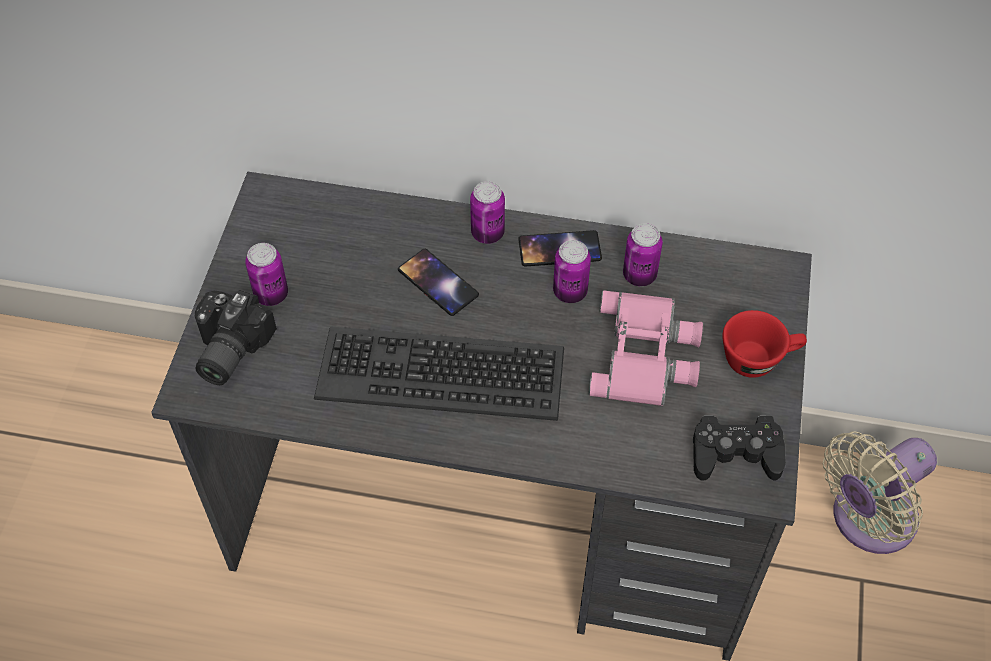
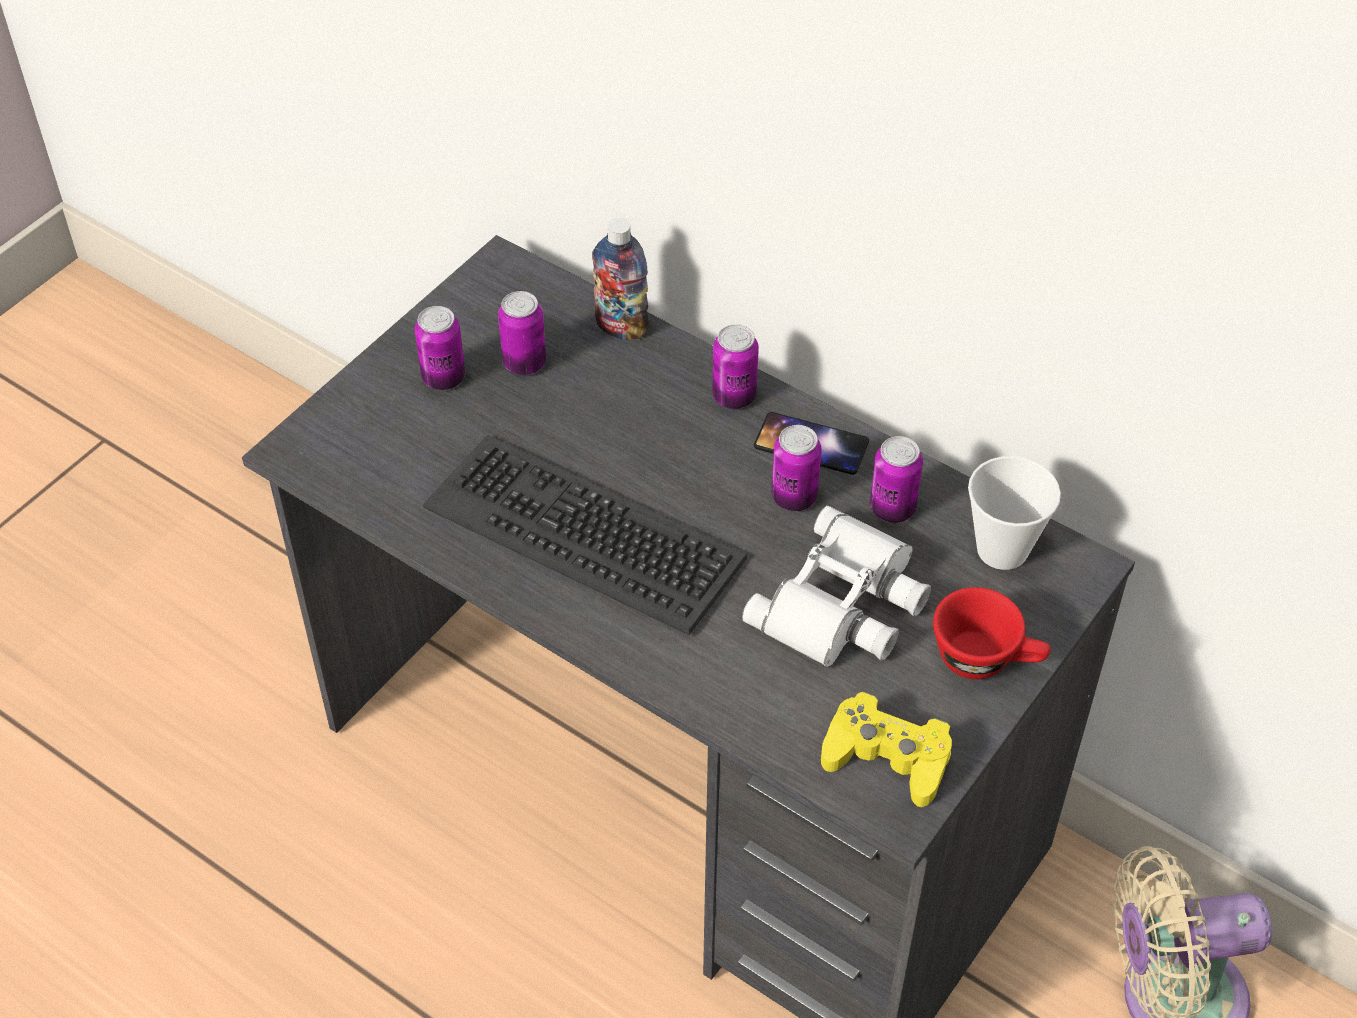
camera: 25 degrees right, 5 degrees down
(226, 350) = (359, 420): camera -> none
(325, 262) = (524, 363): none -> can
(379, 210) = (621, 327): none -> bottle
(438, 283) = (641, 431): phone -> none
(646, 356) = (844, 604): pink binoculars -> white binoculars
(725, 277) = (1002, 549): none -> cup
(735, 453) = (887, 757): black game controller -> yellow game controller

